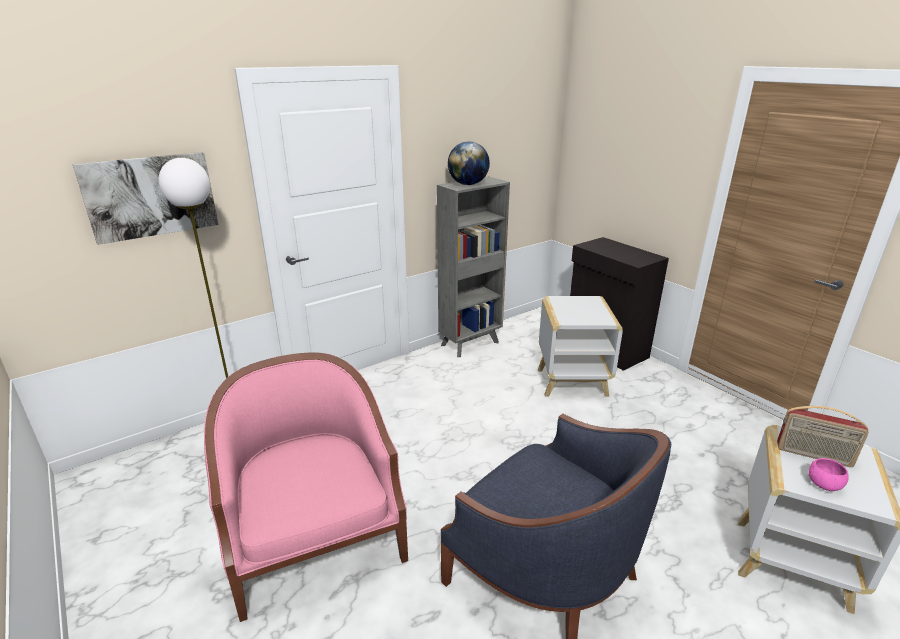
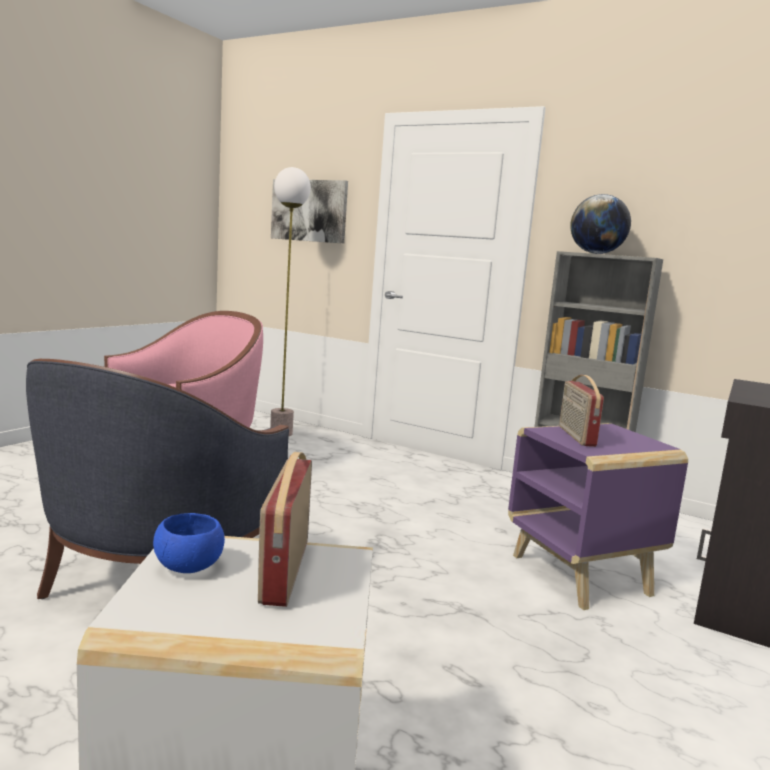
camera: 65 degrees right, 15 degrees down
(573, 382) = (582, 575): white side table -> purple side table
(578, 315) = (575, 436): none -> radio
(823, 484) = (189, 567): pink bowl -> blue bowl

